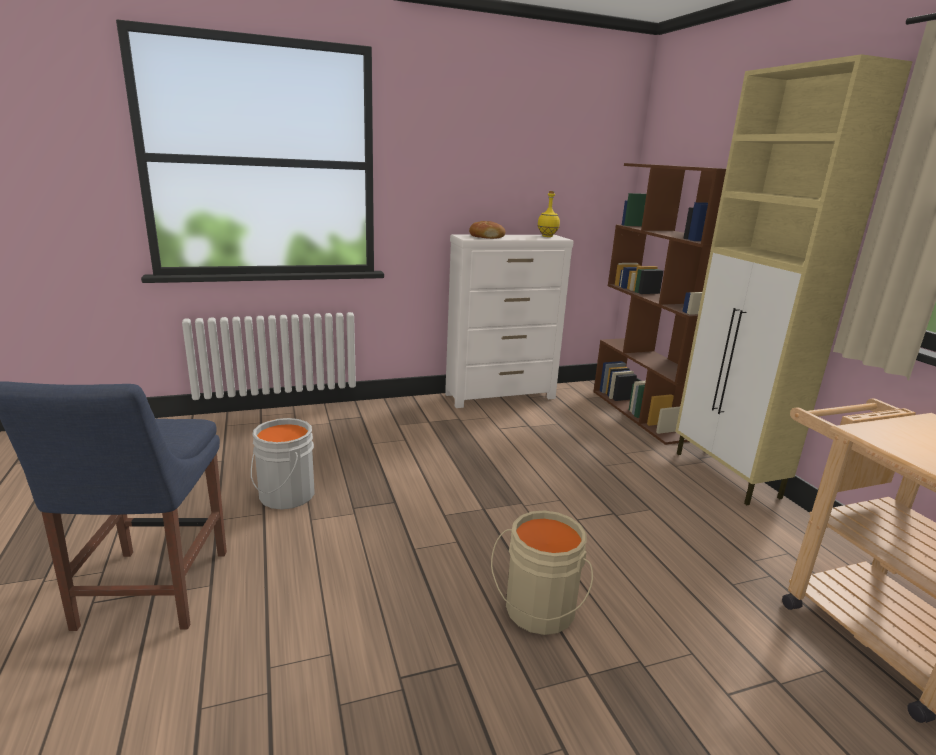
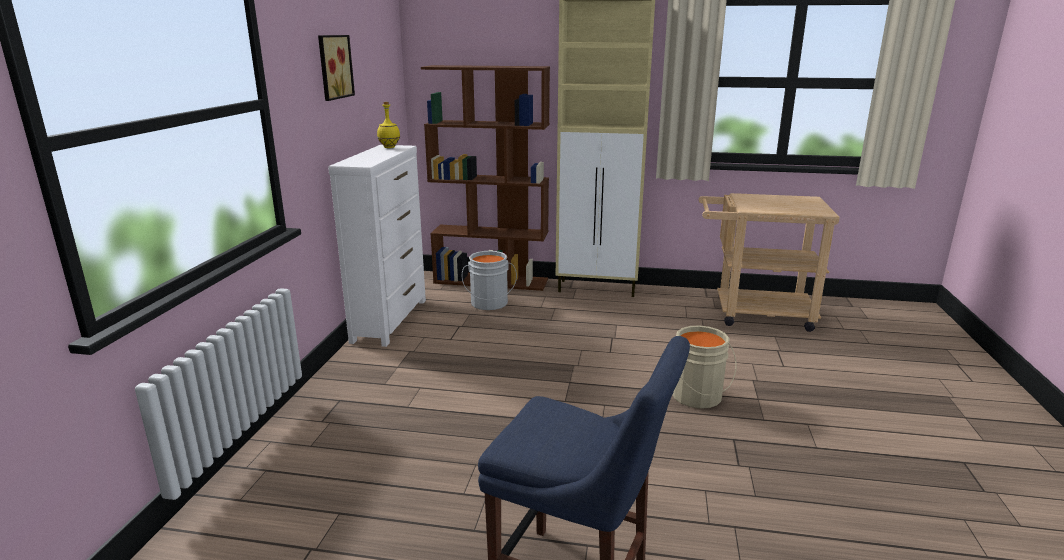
camera: 60 degrees left, 0 degrees up
(284, 495) = (462, 478): grey bucket -> grey bucket (489, 304)
(486, 236) = (363, 160): bread -> none
(487, 149) = (333, 67): none -> picture

